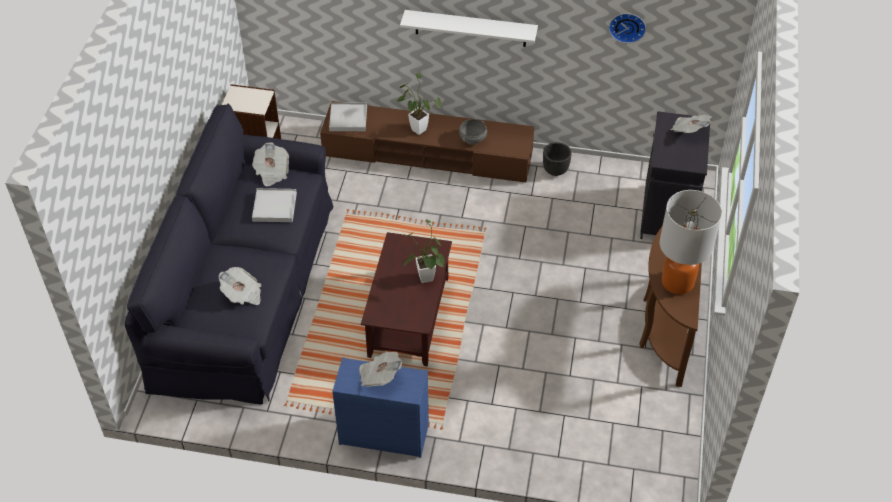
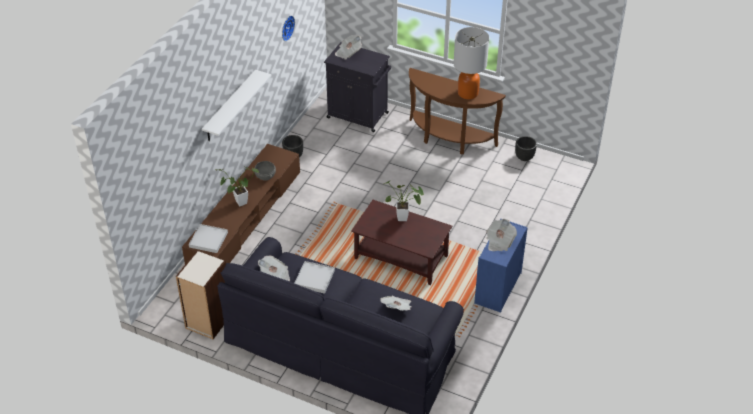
camera: 75 degrees left, 5 degrees down
(669, 426) = (524, 157): none -> black planter

